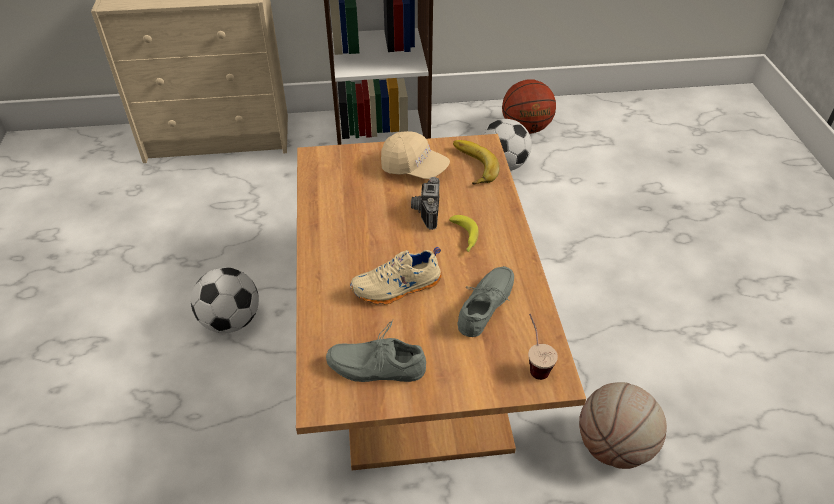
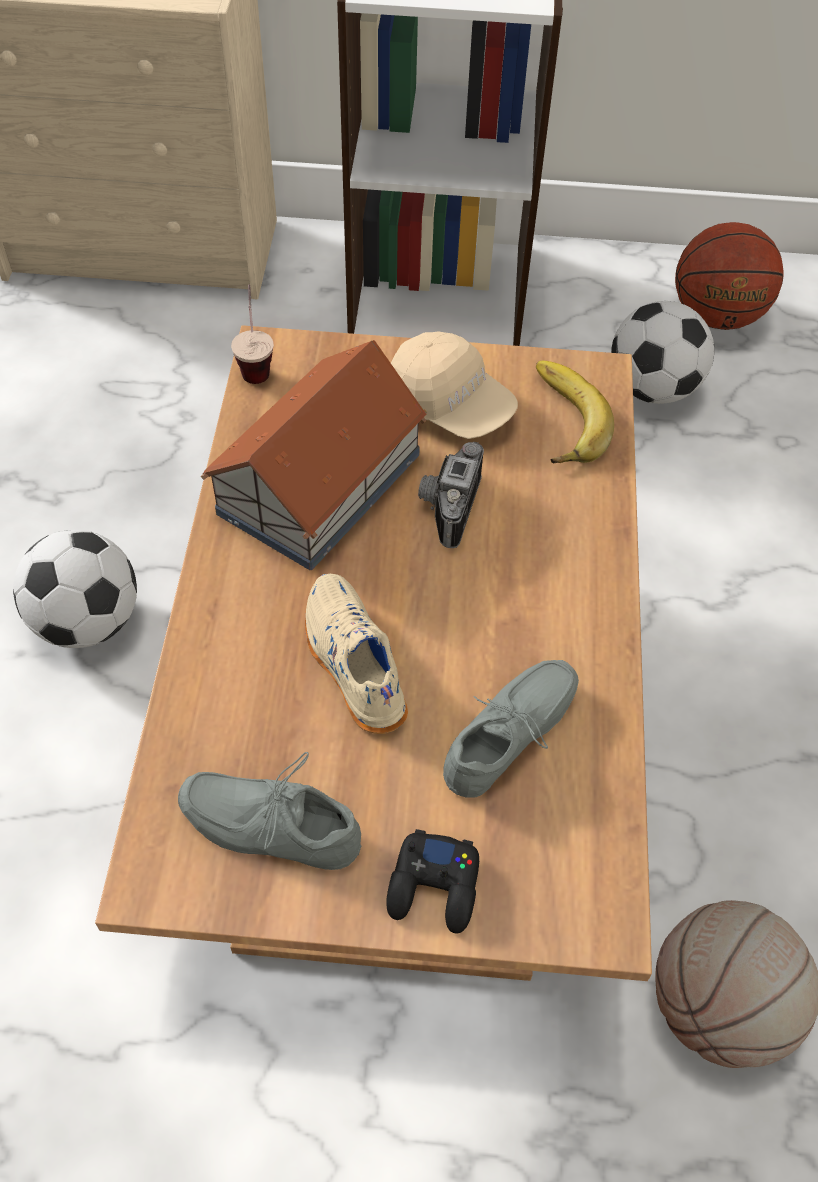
camera: 10 degrees right, 10 degrees up
(359, 210) = (322, 482): none -> toy house
(397, 288) = (352, 664): beige shoe -> beige shoe turned 75 degrees clockwise
(464, 238) = (506, 577): banana -> none
(467, 379) = (434, 887): none -> black game controller
(534, 363) = (571, 876): cup -> cup (255, 363)

